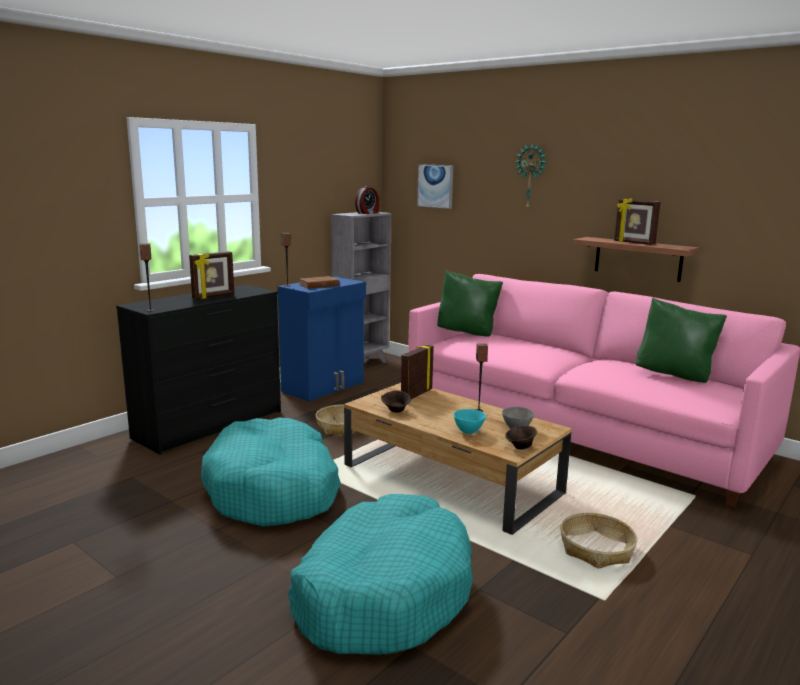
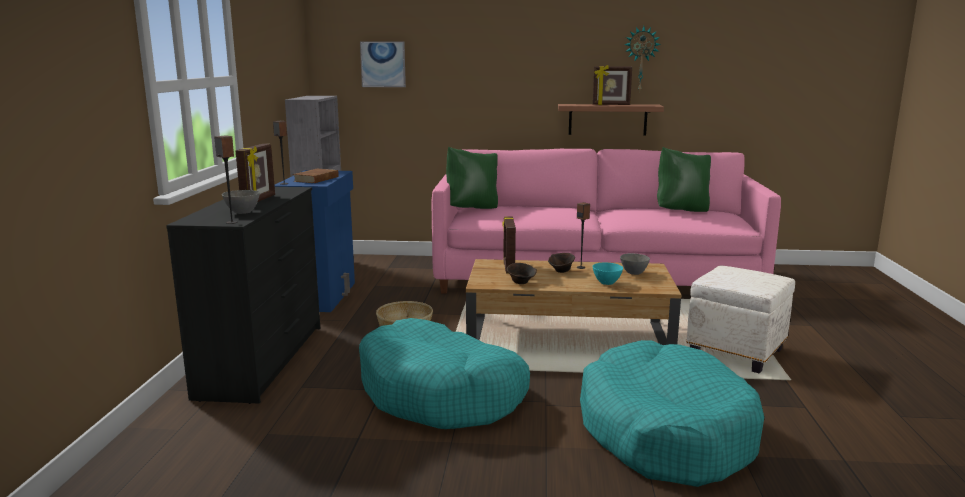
camera: 35 degrees left, 0 degrees up
(176, 304) = (242, 212): none -> grey bowl
(368, 213) = (318, 97): alarm clock -> none
(520, 447) = (661, 284): brown bowl -> brown bowl (561, 271)
(531, 177) = (496, 50): wall clock -> wall clock (641, 59)
(596, 549) = (735, 352): basket -> white ottoman

